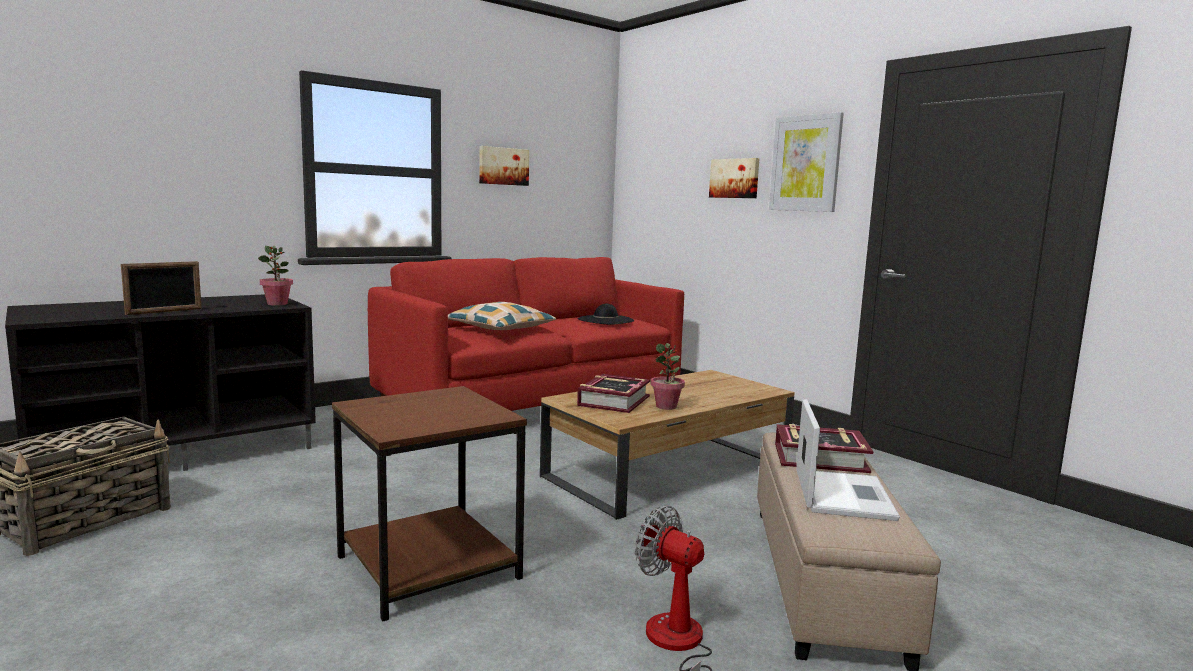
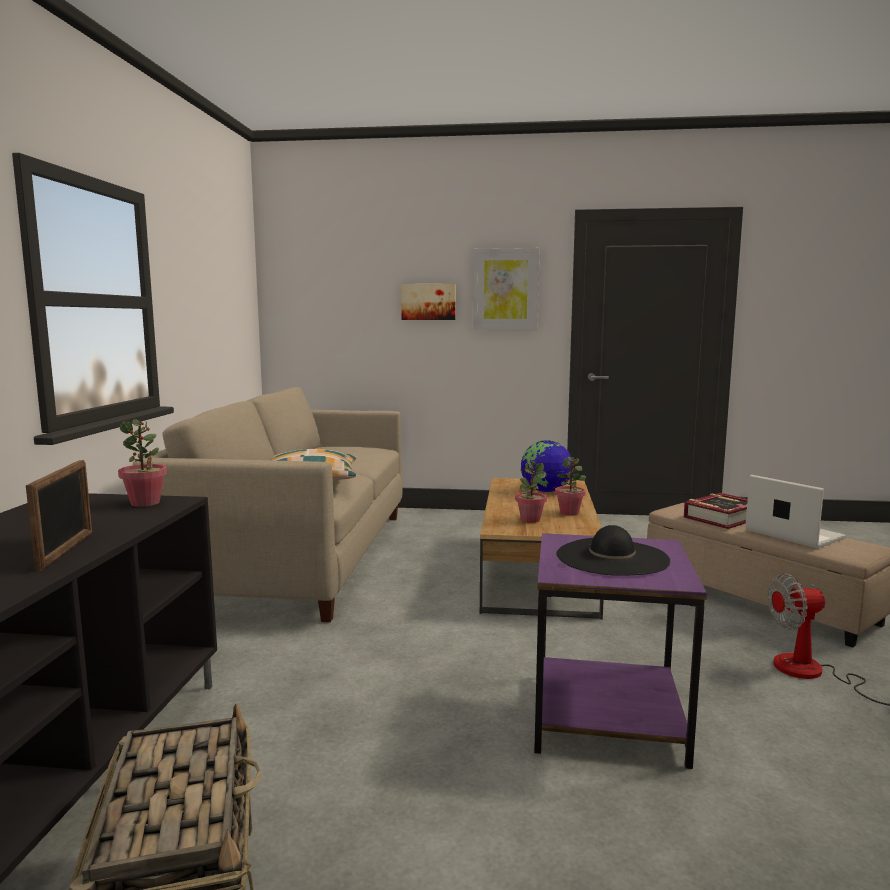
camera: 45 degrees left, 0 degrees up
(429, 565) = (604, 715): brown side table -> purple side table
(503, 166) = (193, 291): picture -> none
(532, 403) = (300, 556): red sofa -> beige sofa
(605, 320) = (352, 451): black hat -> black hat (612, 557)
(613, 401) = (530, 520): book -> potted plant
(715, 389) = (545, 491): none -> globe

